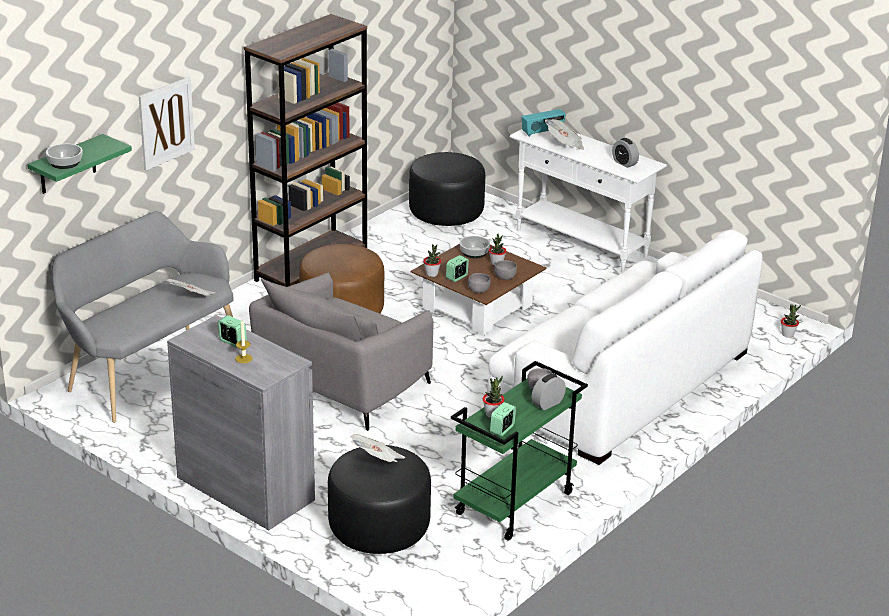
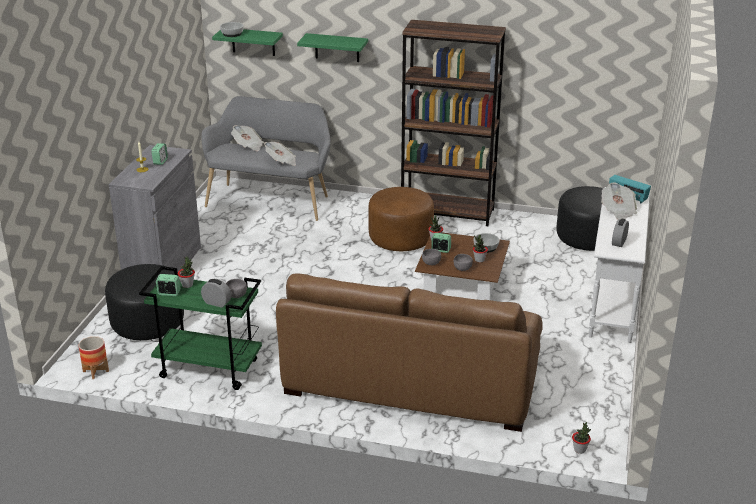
camera: 65 degrees right, 0 degrees up
(166, 123) = (337, 47): picture -> green shelf
(341, 384) = (308, 264): grey armchair -> none
(377, 460) = (150, 275): newspaper -> newspaper (248, 146)
(458, 587) = (95, 371): none -> planter
(621, 383) = (412, 377): white sofa -> brown sofa

